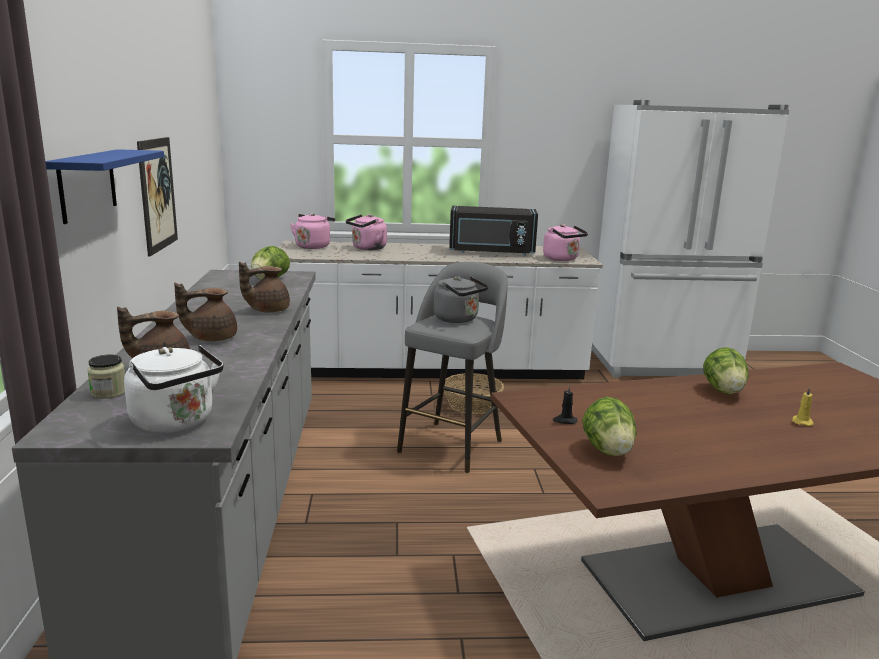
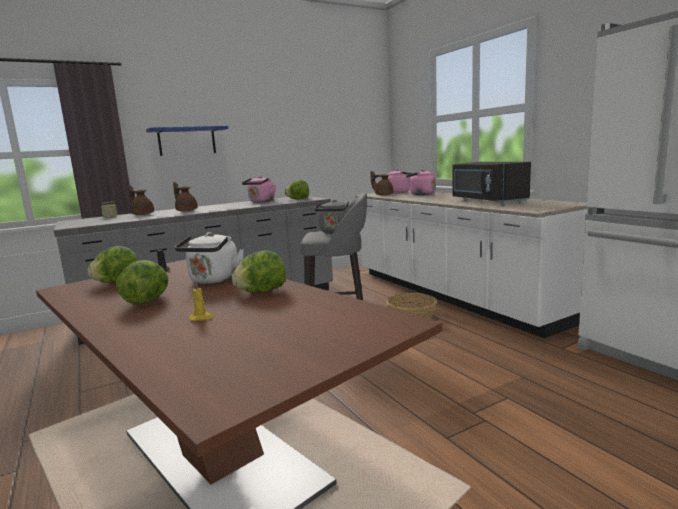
camera: 65 degrees right, 5 degrees down
(157, 194) = (272, 152): picture -> none
(176, 422) = (79, 224): white kettle -> white kettle (213, 280)
(267, 310) = (239, 207): brown teapot -> brown teapot (383, 195)
(562, 259) = (519, 208): pink kettle -> pink kettle (261, 201)
(722, 438) = (147, 300): none -> lettuce

